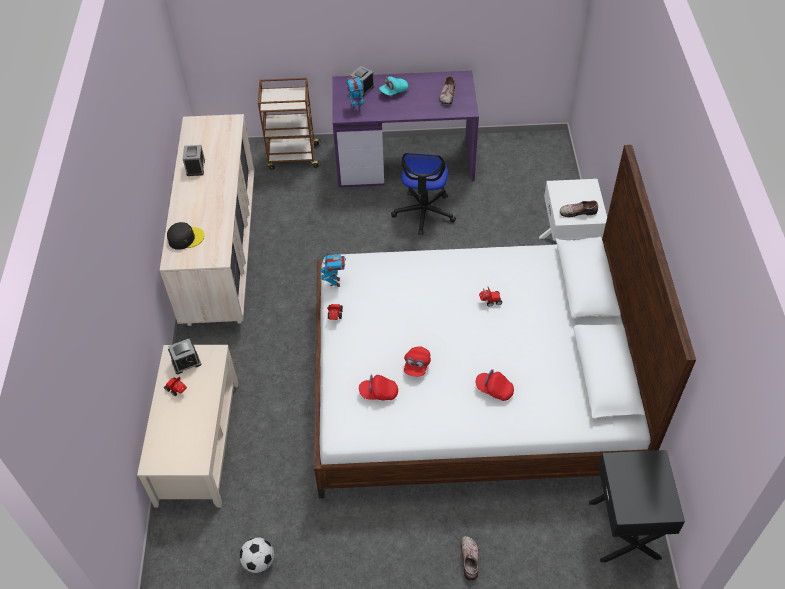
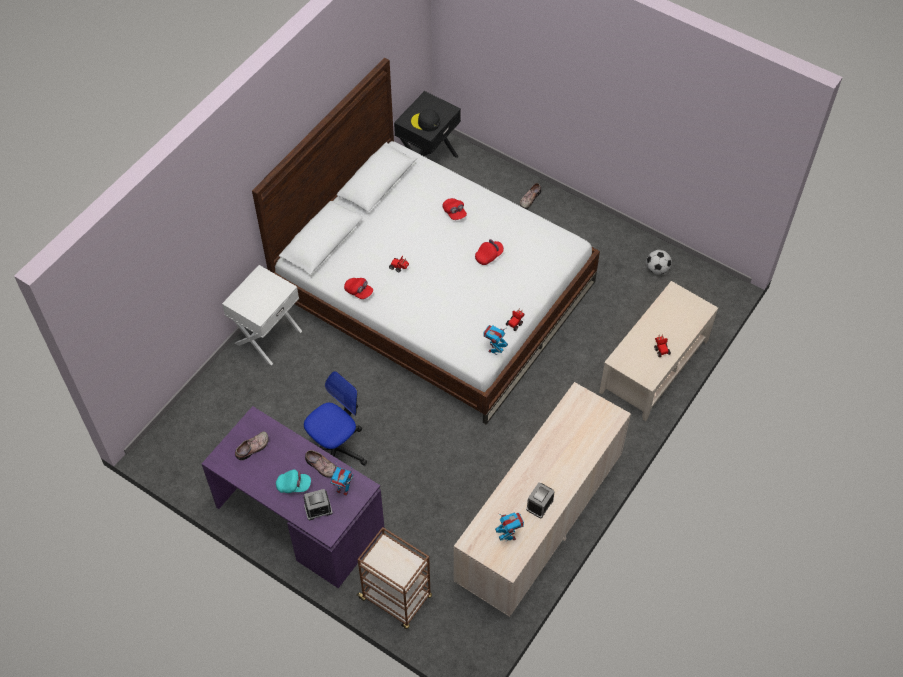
camera: 145 degrees left, 5 degrees up
(185, 238) = (593, 431): black cap -> black cap (425, 122)
(186, 362) = (643, 366): alarm clock -> none
(206, 138) = (508, 536): none -> toy robot
(378, 393) = (529, 253): red cap -> red cap (359, 292)
(577, 211) = (269, 286): shoe -> shoe (322, 467)

